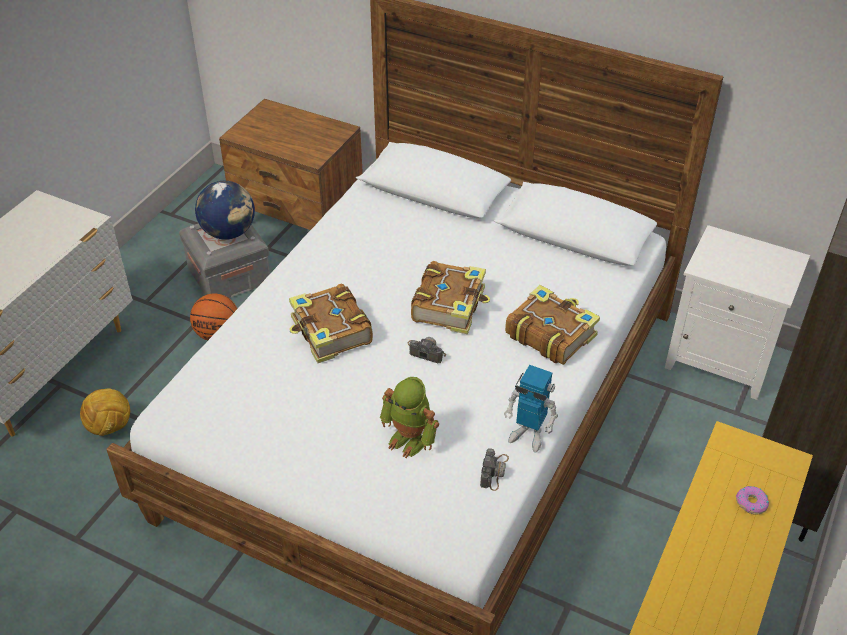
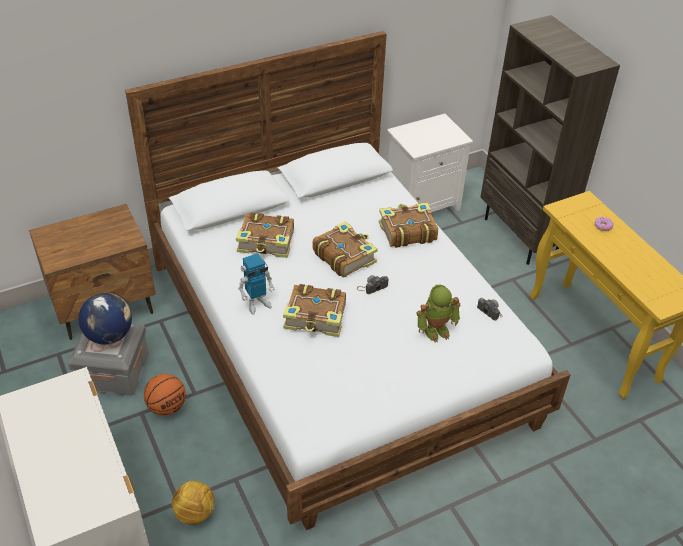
camera: 55 degrees left, 0 degrees up
(408, 240) = (267, 242): none -> book
(528, 435) = (474, 282): toy robot -> toy robot (257, 303)

